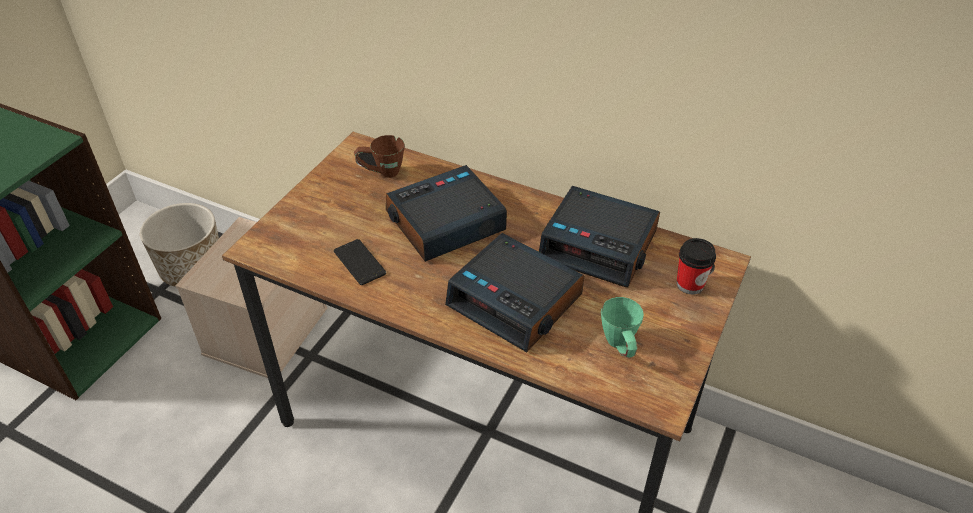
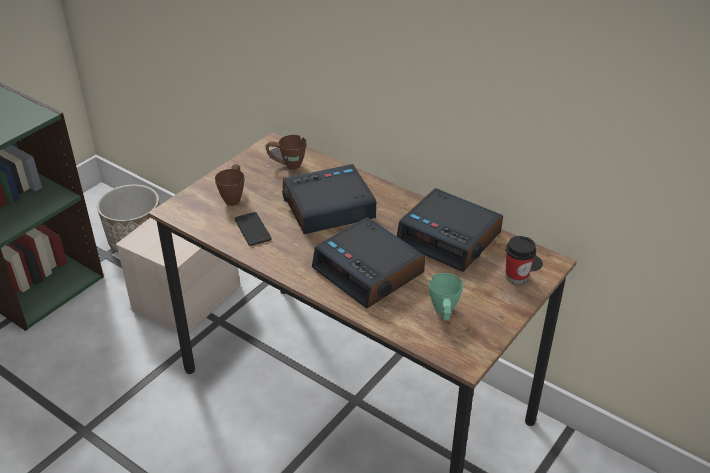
camera: 10 degrees right, 5 degrees down
(326, 222) = (233, 197): none -> brown mug

